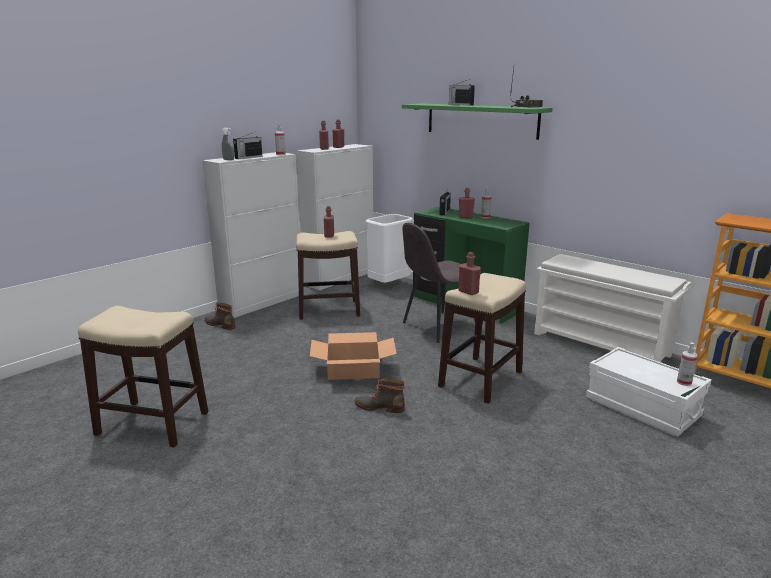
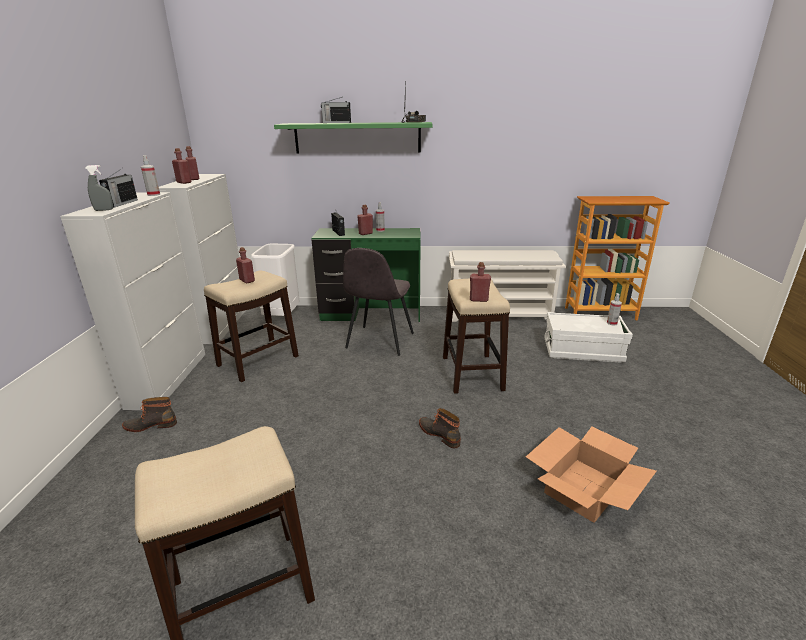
camera: 40 degrees left, 5 degrees up
(353, 369) = (367, 410): cardboard box -> cardboard box (584, 489)
(379, 407) = (440, 434): boot -> boot turned 75 degrees clockwise

